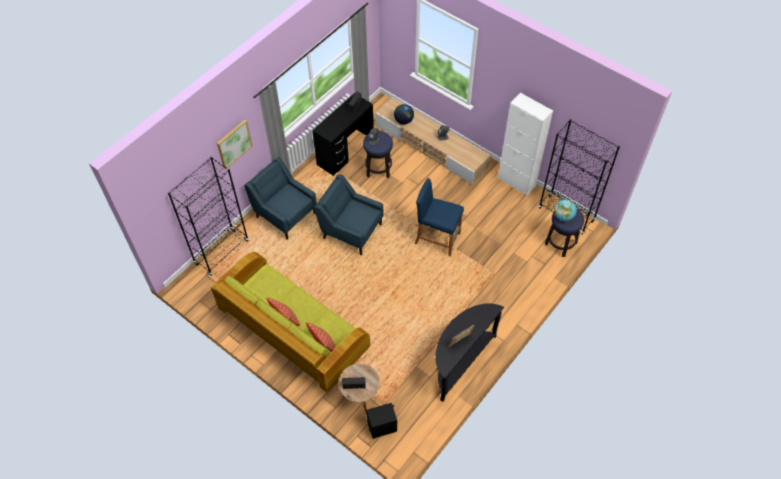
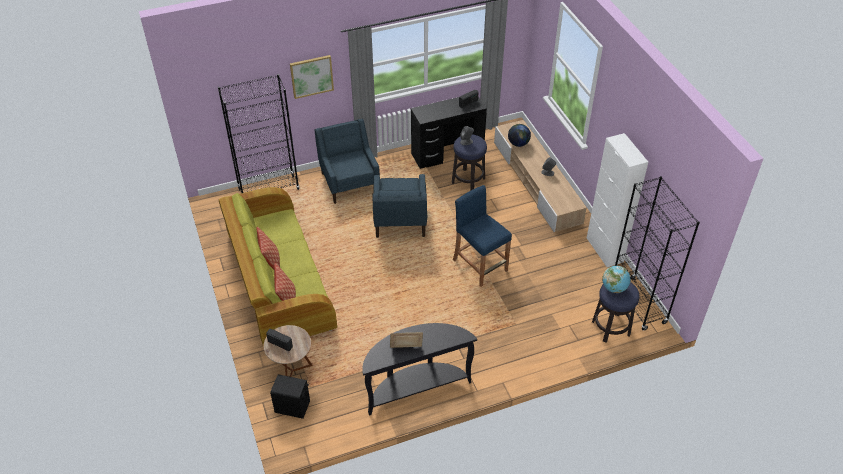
camera: 30 degrees right, 10 degrees down
(351, 230) = (400, 221): blue armchair -> blue armchair turned 150 degrees counterclockwise

